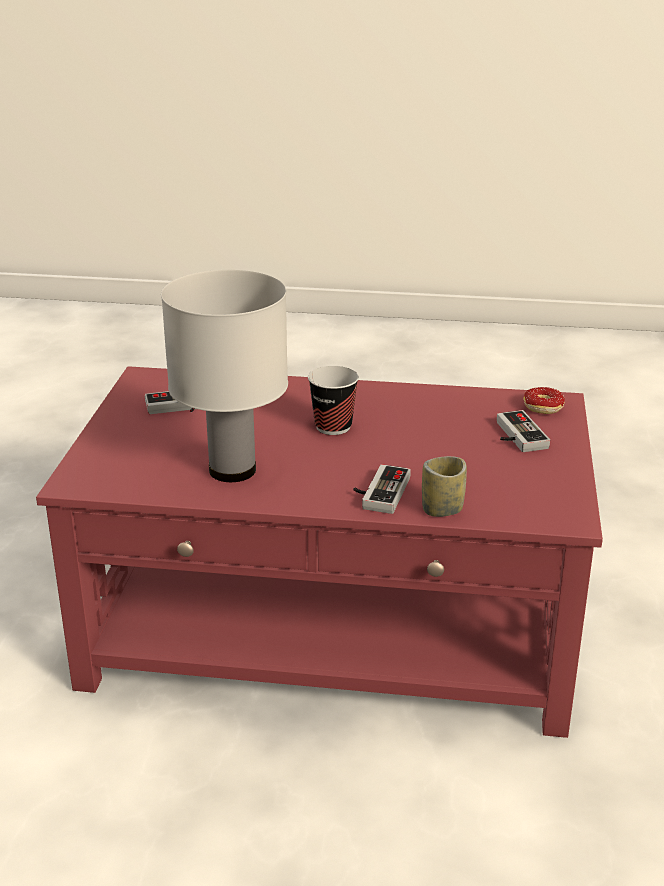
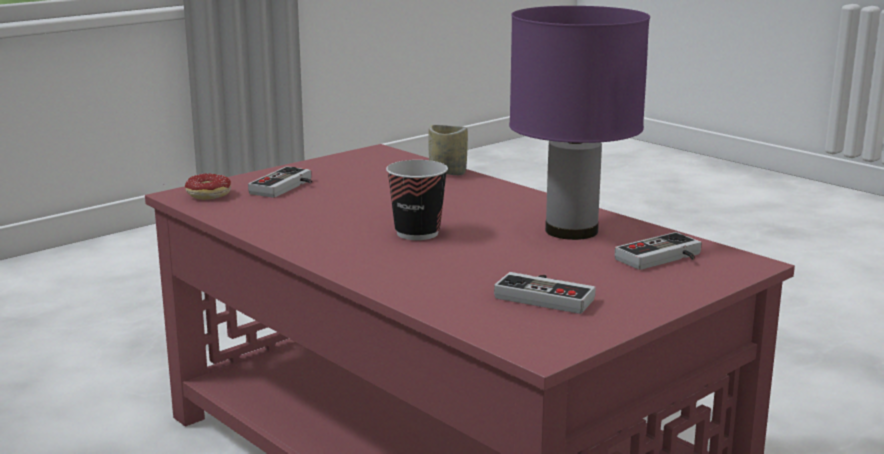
camera: 140 degrees left, 10 degrees down
(231, 470) = (573, 231): white table lamp -> purple table lamp
(379, 492) = (472, 190): game controller -> game controller (664, 259)

